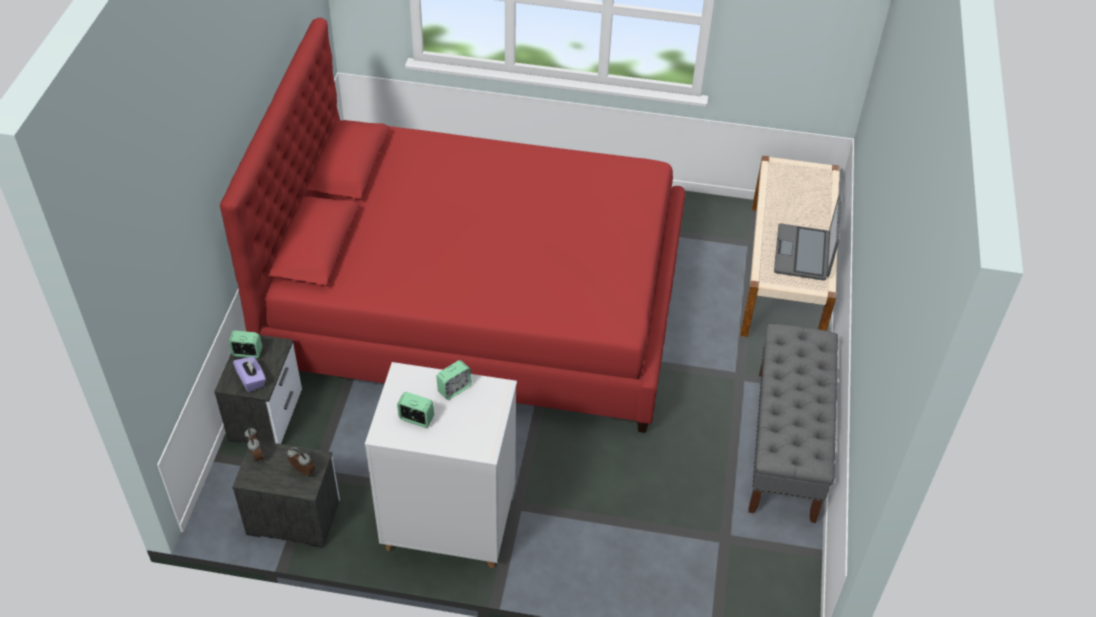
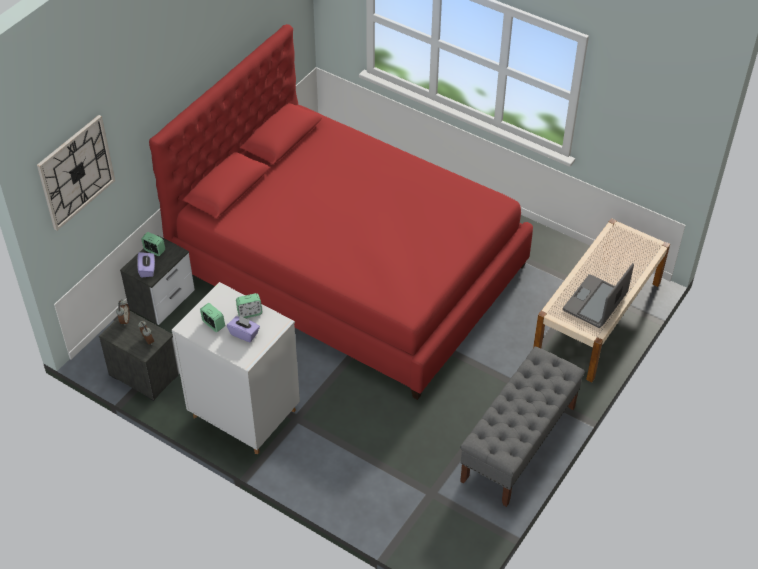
camera: 25 degrees right, 0 degrees up
(155, 271) = (76, 172): none -> wall clock
(463, 417) = (244, 334): none -> purple tissue box

